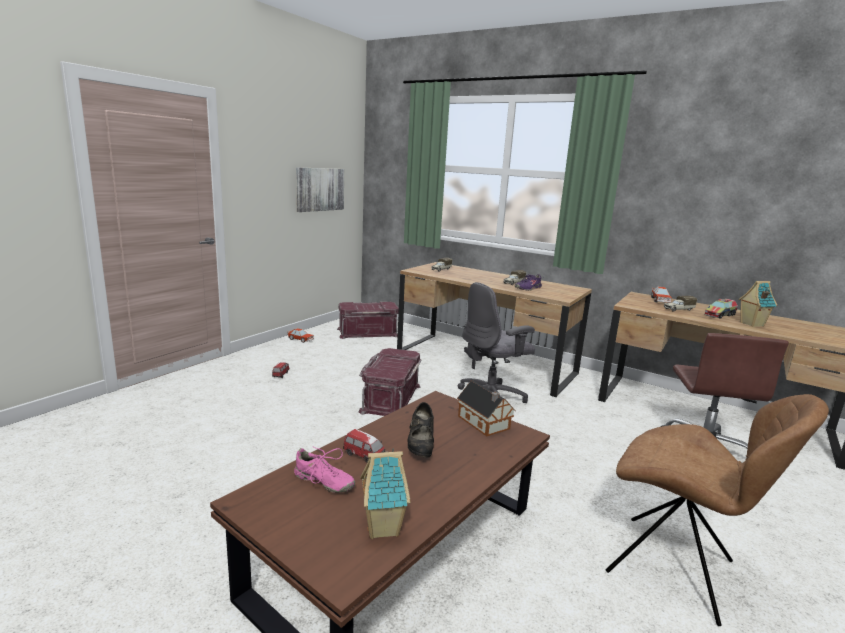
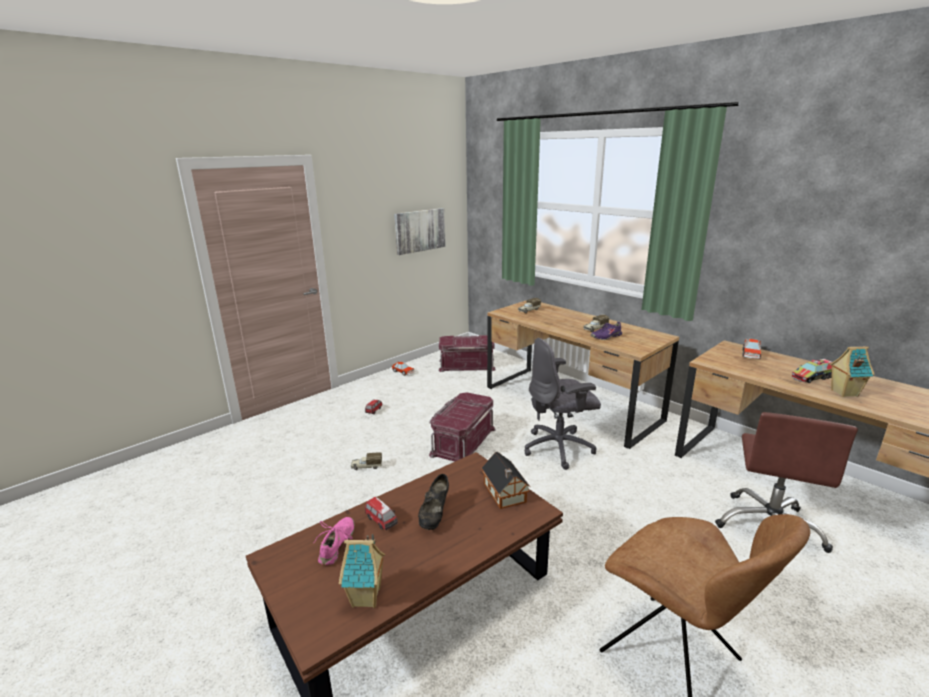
camera: 15 degrees right, 5 degrees up
(323, 482) = (337, 545): pink shoe -> pink shoe turned 120 degrees counterclockwise
(678, 309) = (764, 368): toy truck -> toy truck (366, 466)

